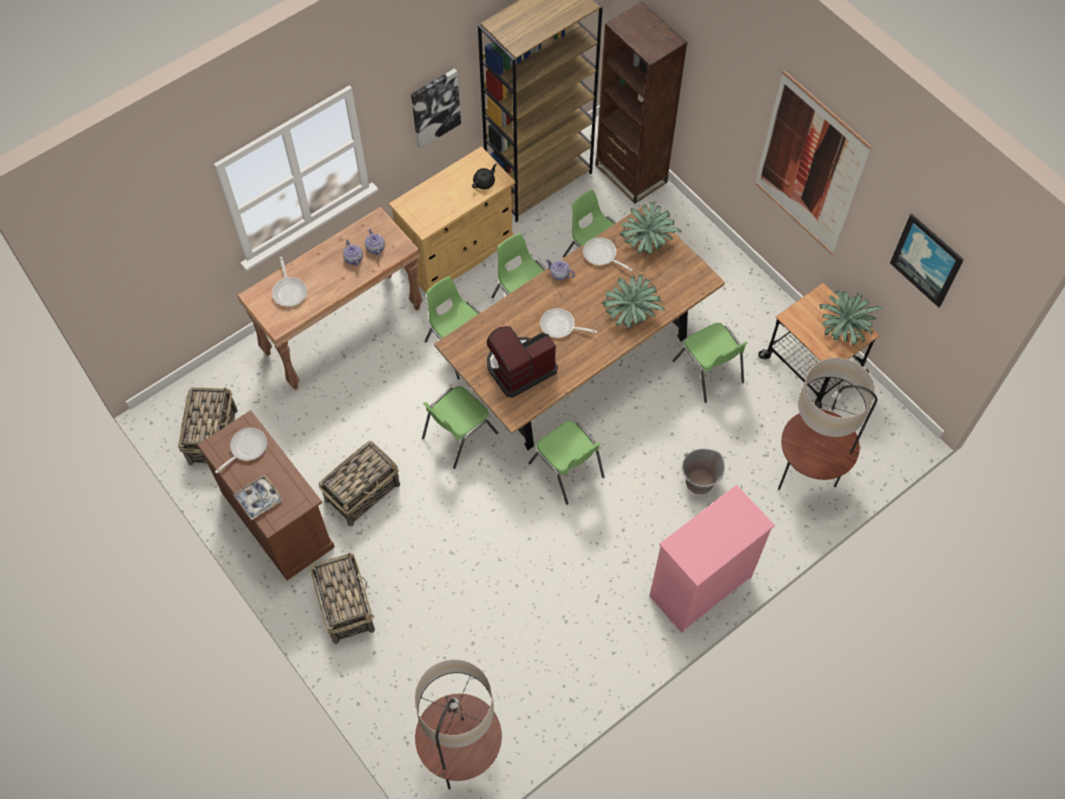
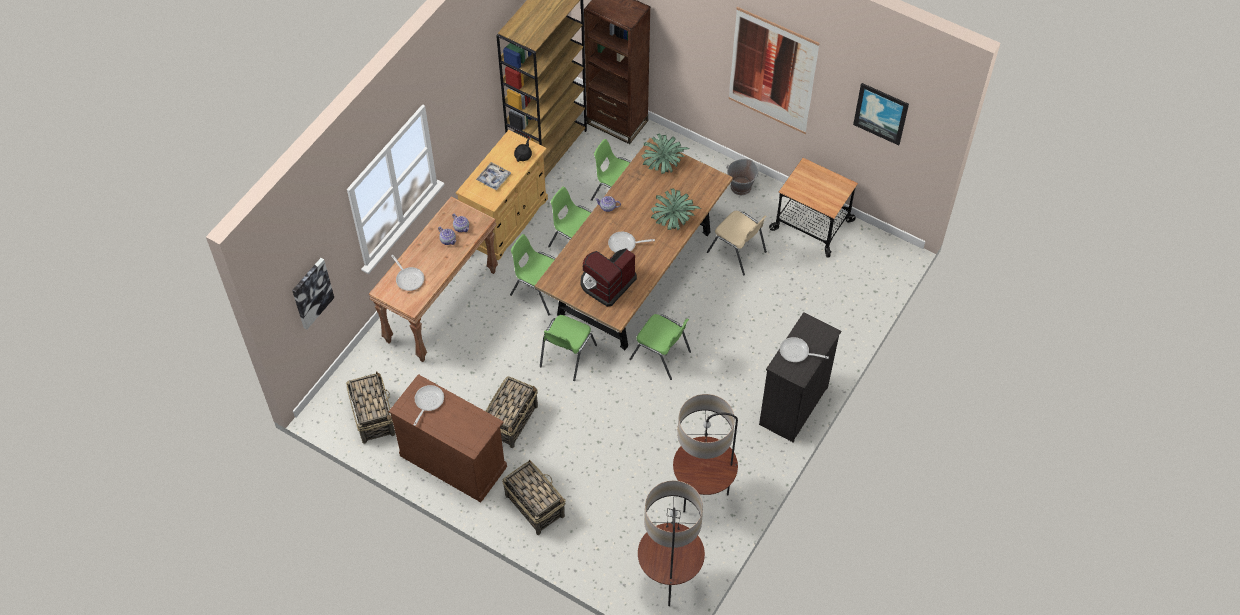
camera: 20 degrees left, 5 degrees down
(259, 499) = (454, 434): tray -> tray (493, 178)
(435, 107) = (473, 107): picture -> picture (311, 293)
(602, 255) = (634, 184): frying pan -> frying pan (797, 352)
(699, 482) = (763, 333): grey bucket -> grey bucket (741, 187)
(699, 586) = (792, 406): pink dresser -> black dresser
(709, 372) = (737, 252): green chair -> beige chair
(806, 477) = (838, 305): floor lamp -> floor lamp (702, 494)
(844, 329) = (831, 186): potted plant -> none

